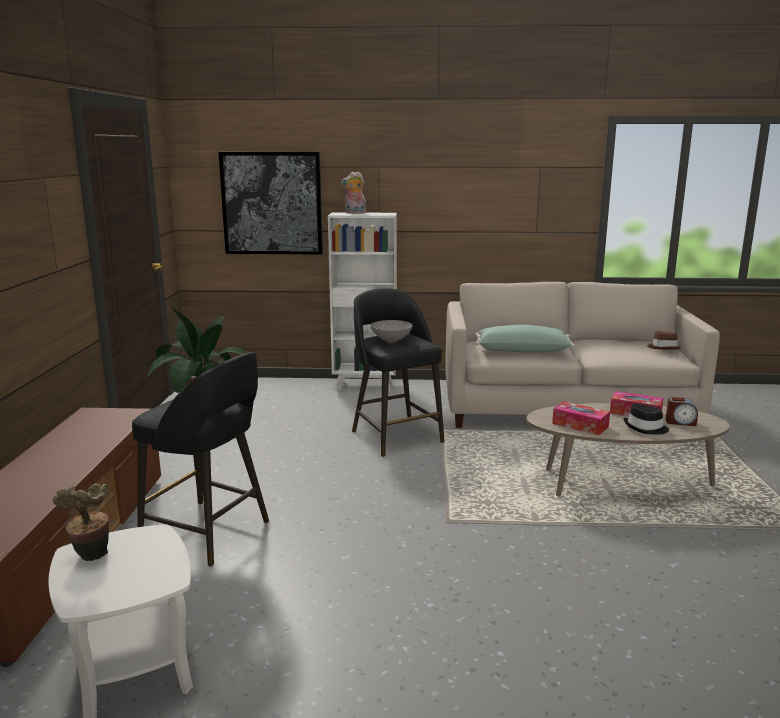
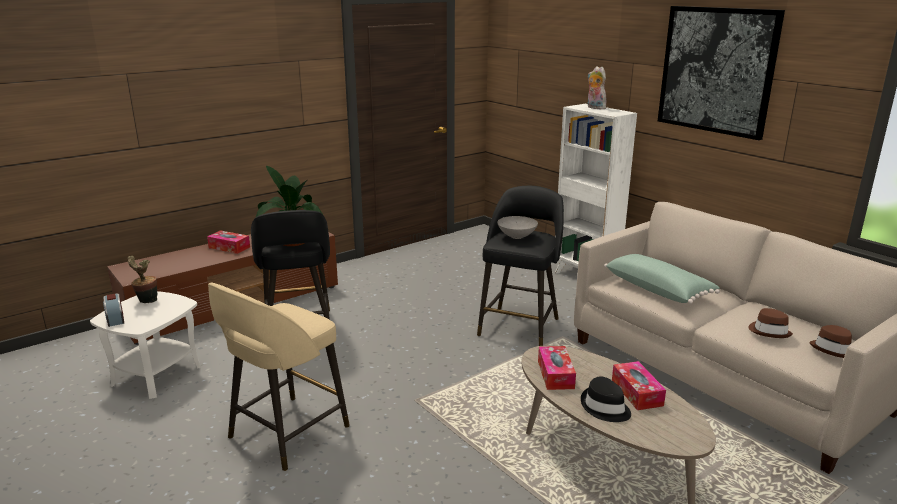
camera: 50 degrees right, 5 degrees up
(45, 464) = (229, 247): none -> tissue box
(272, 203) = (547, 87): picture -> picture (716, 70)
(411, 612) = (286, 433): none -> beige stool
(624, 350) = (769, 331): none -> brown hat
(680, 422) = (655, 423): alarm clock -> alarm clock (115, 319)

